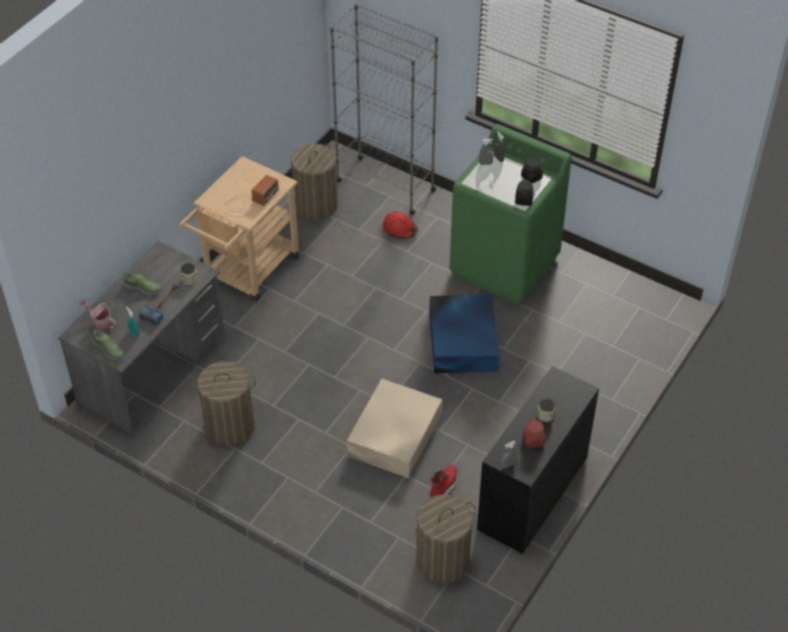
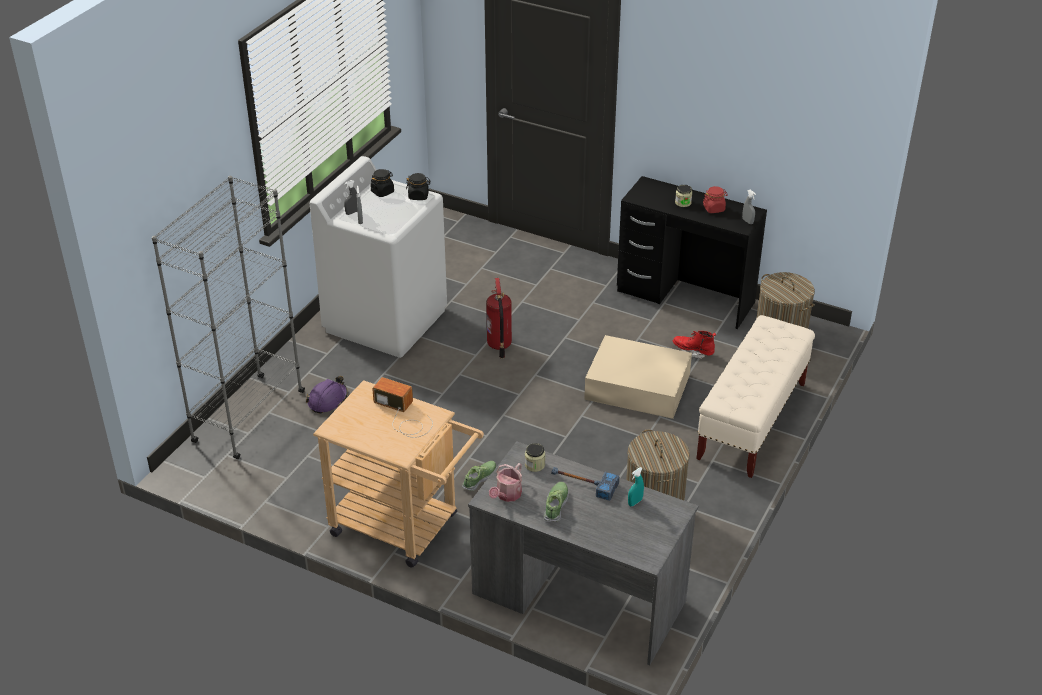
camera: 95 degrees left, 10 degrees down
(100, 323) = (624, 537): watering can -> watering can (507, 495)
(109, 349) = (666, 521): shoe -> shoe (479, 479)
(316, 205) = (281, 475): laundry basket -> none
(335, 516) = (751, 421): none -> beige bench
(400, 229) = (328, 400): red hard hat -> purple hard hat
(463, 340) = (499, 345): blue storage box -> fire extinguisher
(505, 265) = (386, 320): green washing machine -> white washing machine

